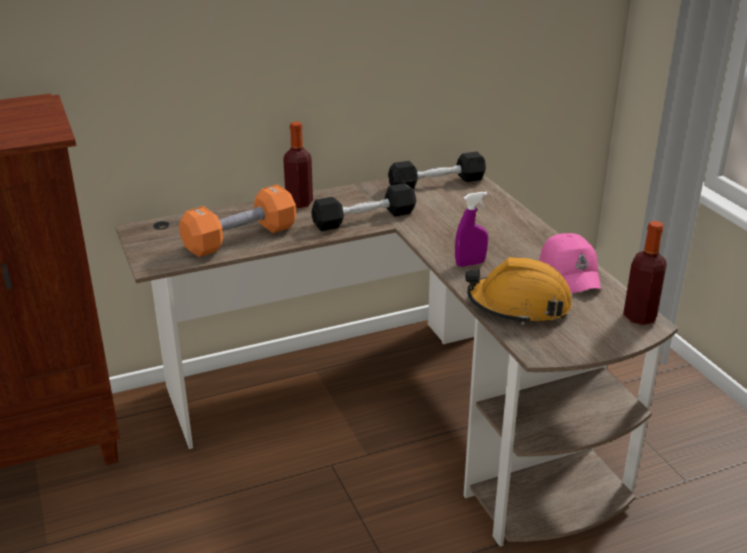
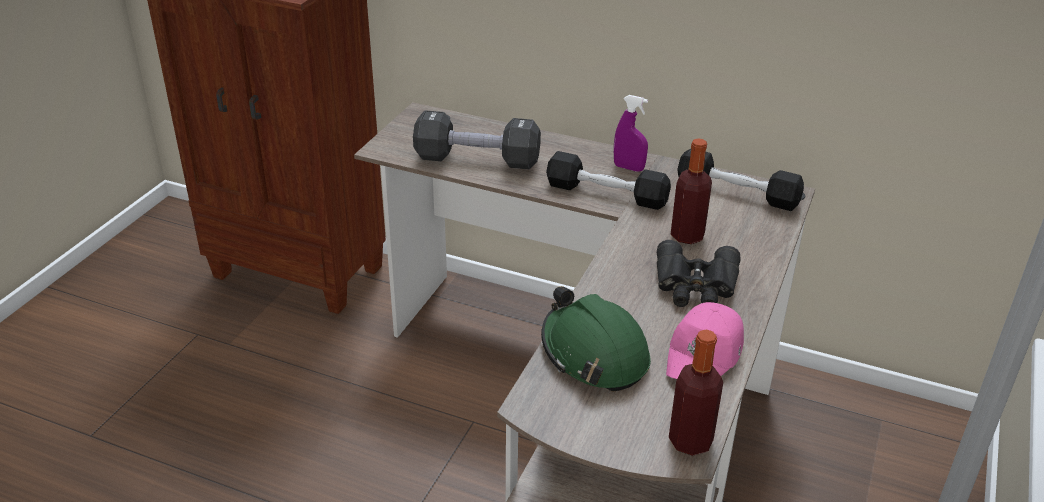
camera: 45 degrees right, 5 degrees up
(240, 239) = (477, 159): orange dumbbell -> black dumbbell
(299, 203) = (577, 150): bottle -> bottle (687, 236)
(470, 263) = (624, 288): purple spray bottle -> purple spray bottle (628, 168)
(503, 242) = (695, 286): none -> black binoculars
(518, 305) = (594, 353): orange hard hat -> green hard hat

